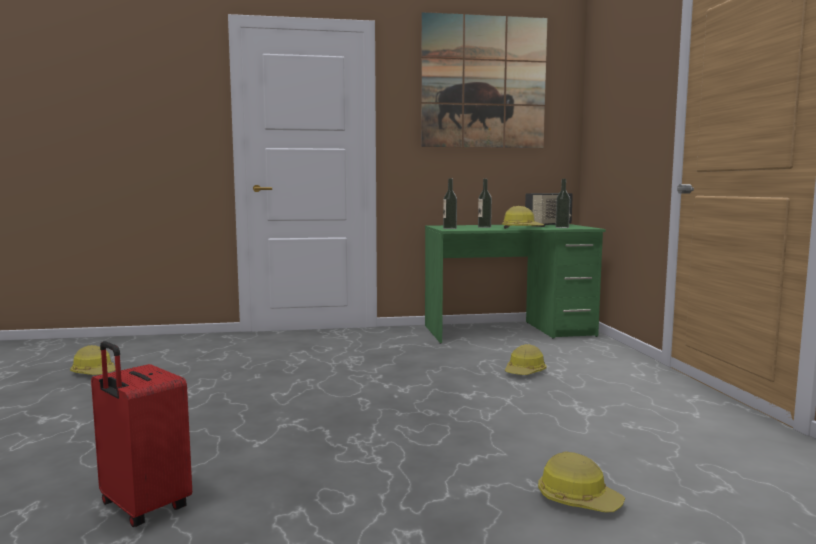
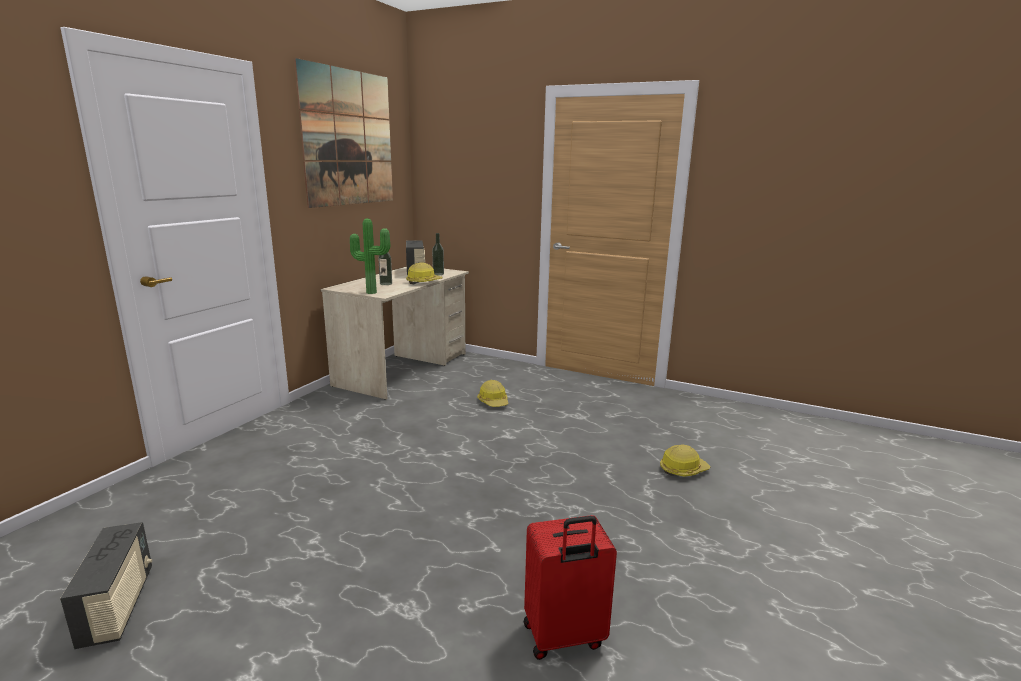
camera: 55 degrees left, 10 degrees up
(95, 373) = (119, 607): hard hat -> radio
(449, 228) = (372, 292): bottle -> potted plant
(508, 331) = (403, 369): green desk -> beige desk

